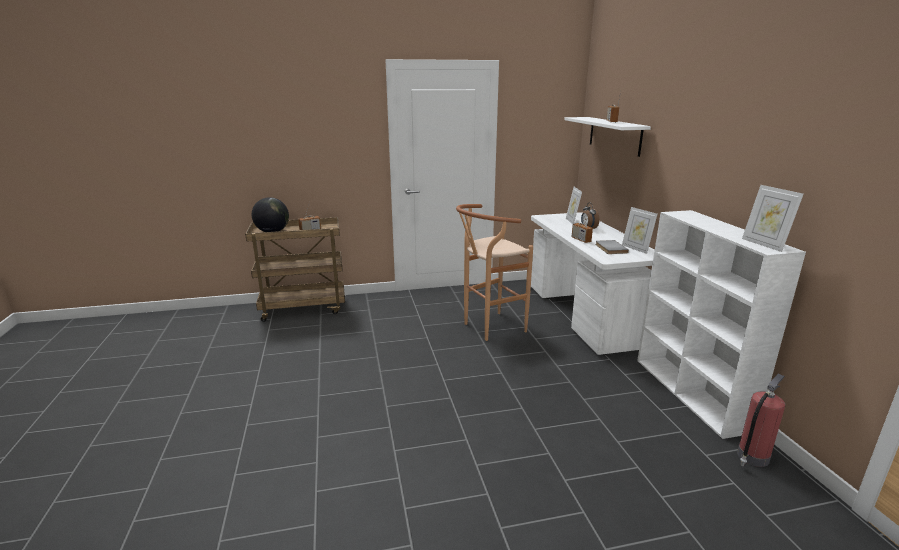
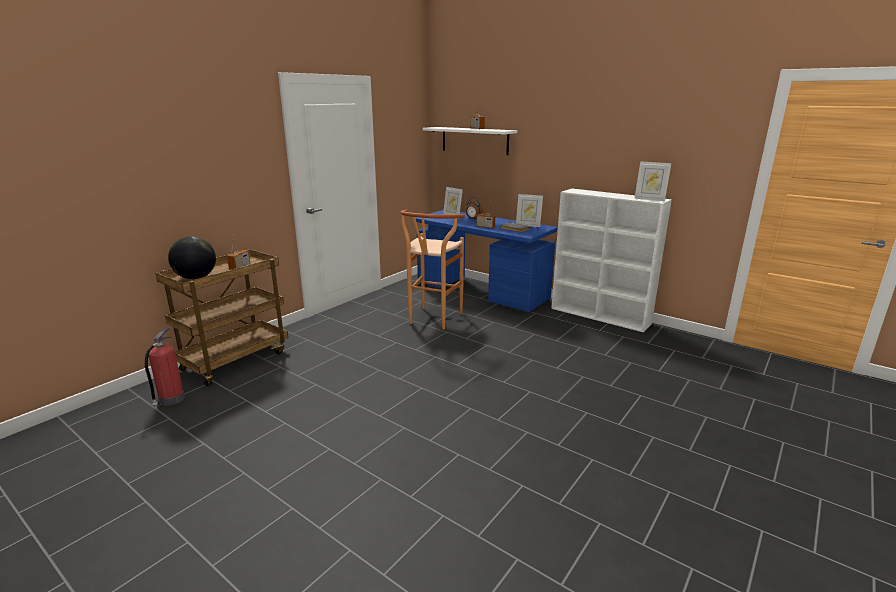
camera: 40 degrees left, 0 degrees up
(583, 315) = (481, 292): white desk -> blue desk
(752, 457) = (665, 335): fire extinguisher -> fire extinguisher (171, 399)

